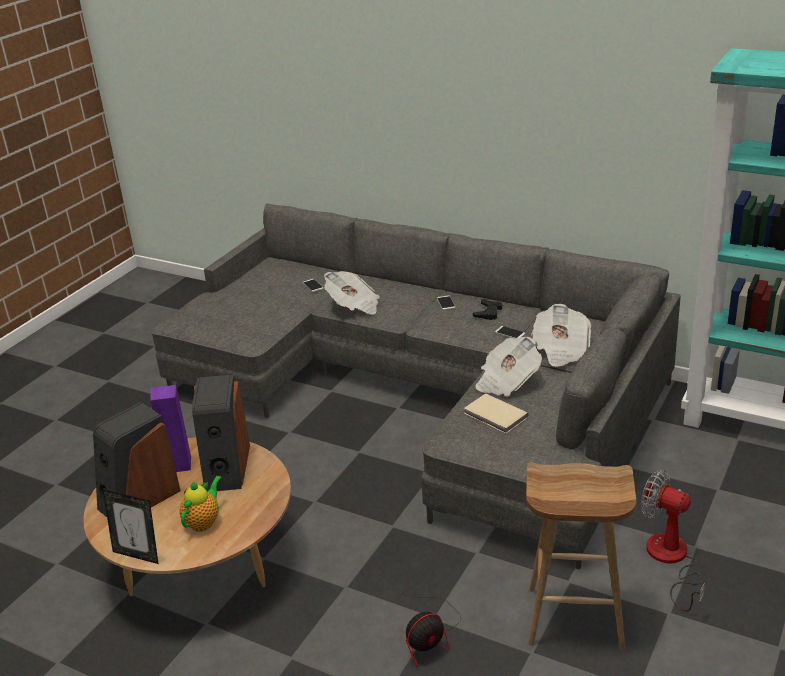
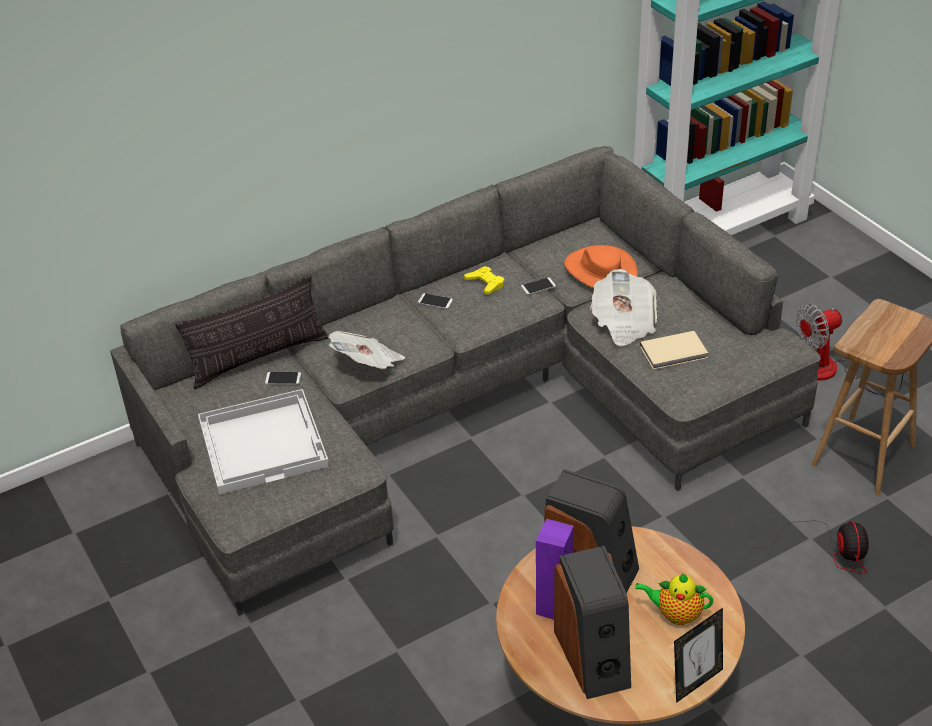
camera: 60 degrees left, 10 degrees up
(204, 521) = (675, 614): teapot -> teapot turned 45 degrees counterclockwise
(248, 302) = (263, 442): none -> white tray
(326, 271) = (258, 357): none -> pillow
(488, 312) = (485, 283): black game controller -> yellow game controller
(561, 350) = (600, 271): newspaper -> orange hat

